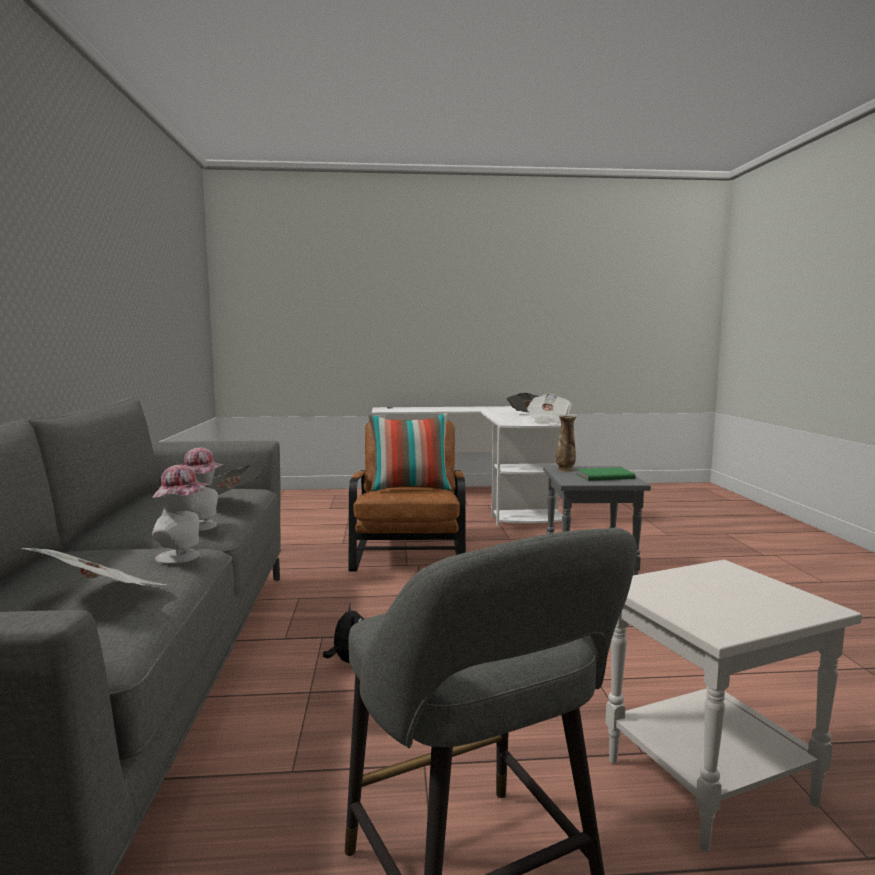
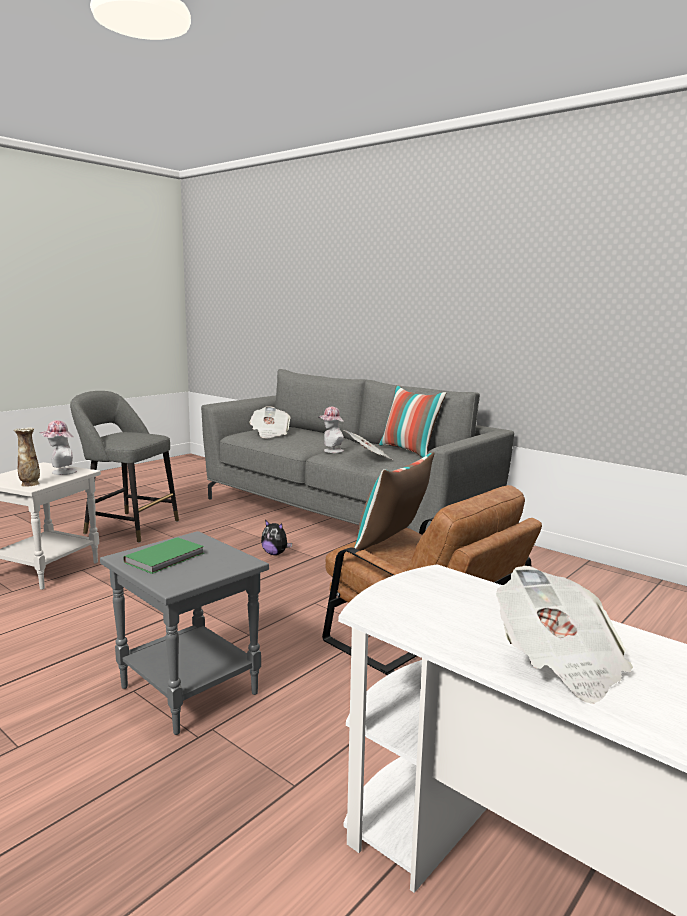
camera: 135 degrees right, 5 degrees up
(143, 502) = (409, 451): none -> pillow
(183, 557) = (290, 443): hat -> hat (61, 472)
(548, 421) = (407, 615): newspaper -> none
(565, 470) = (227, 559): vase -> vase (30, 484)

